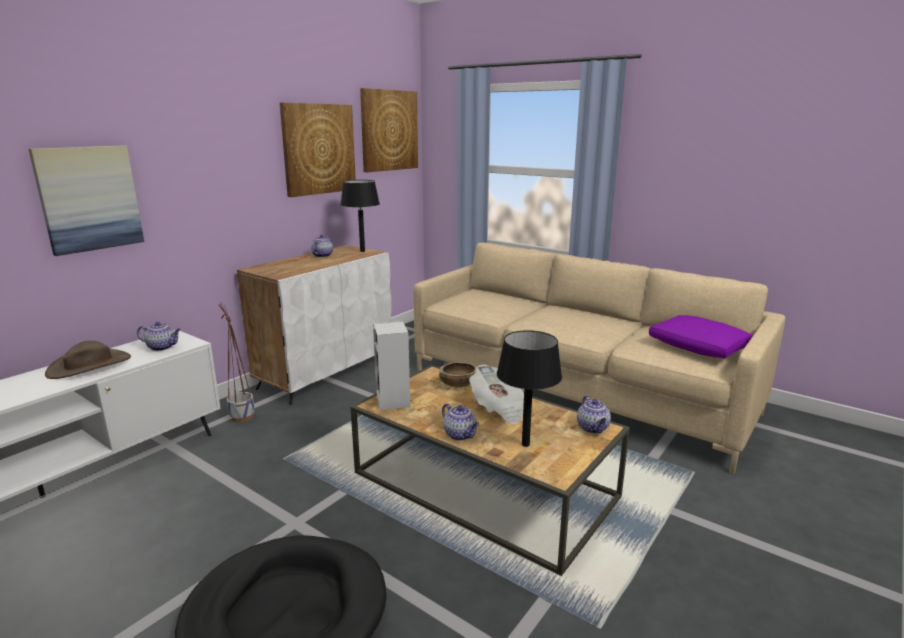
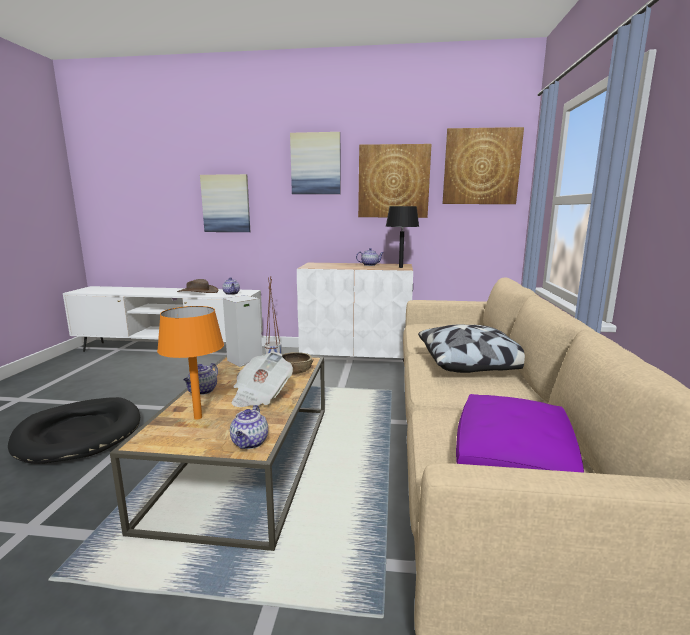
camera: 60 degrees right, 5 degrees down
(229, 127) = (316, 164): none -> picture
(525, 444) = (198, 417): black table lamp -> orange table lamp
(563, 317) = (473, 365): none -> pillow
(593, 428) = (250, 443): teapot -> teapot turned 45 degrees counterclockwise

